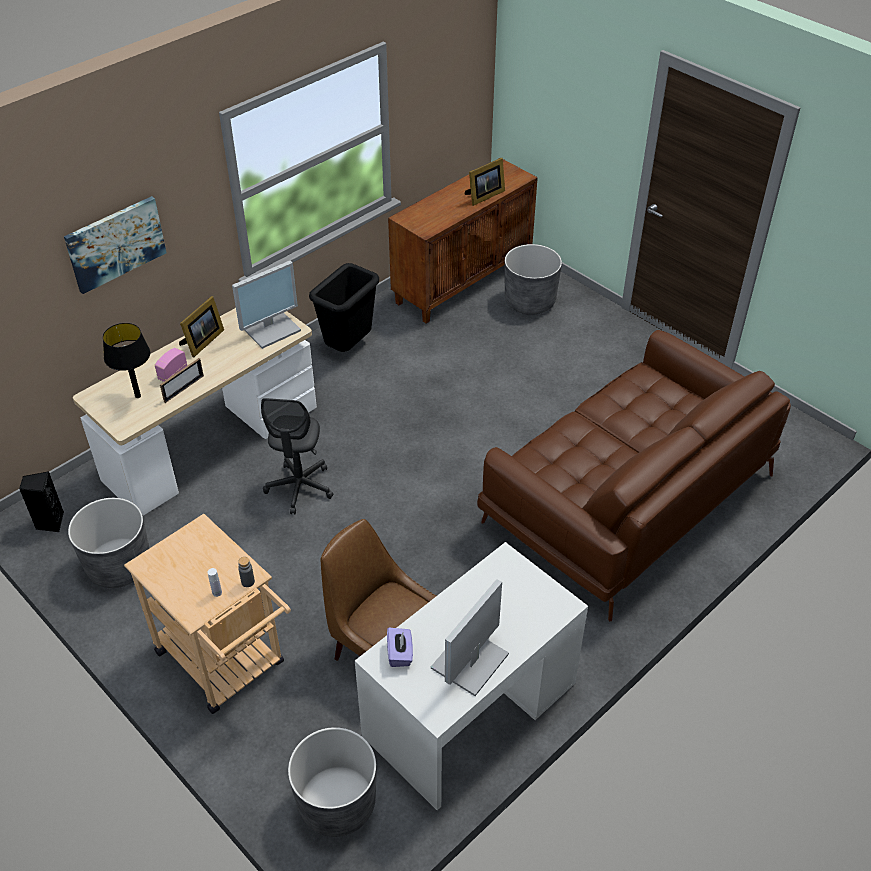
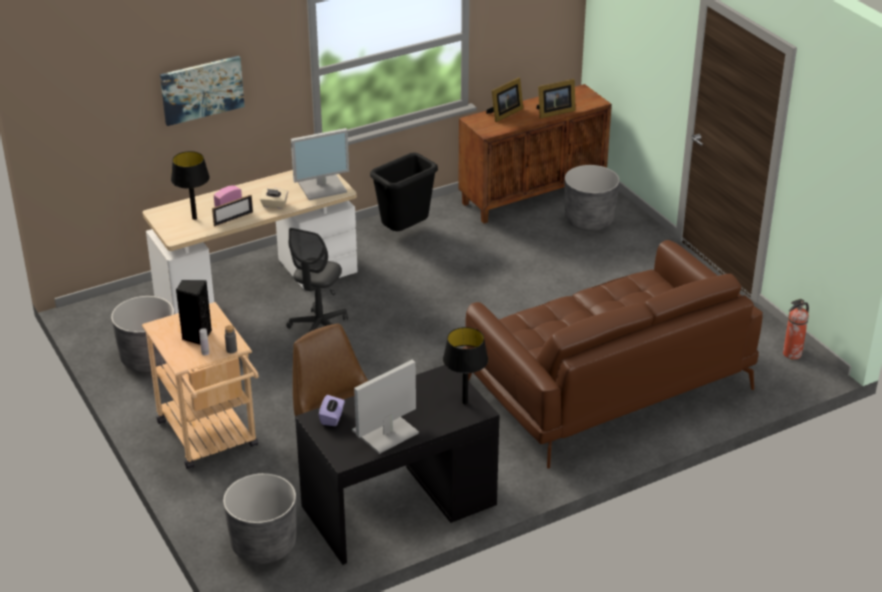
camera: 15 degrees right, 10 degrees down
(50, 522) = (103, 319): black speaker -> black speaker (196, 336)
(202, 342) = (261, 188): picture frame -> picture frame (504, 114)
(225, 362) = (274, 205): none -> beige tissue box
(470, 709) = (399, 505): white desk -> black desk
(543, 597) = (465, 402): none -> black table lamp
(789, 425) = (791, 354): none -> fire extinguisher

